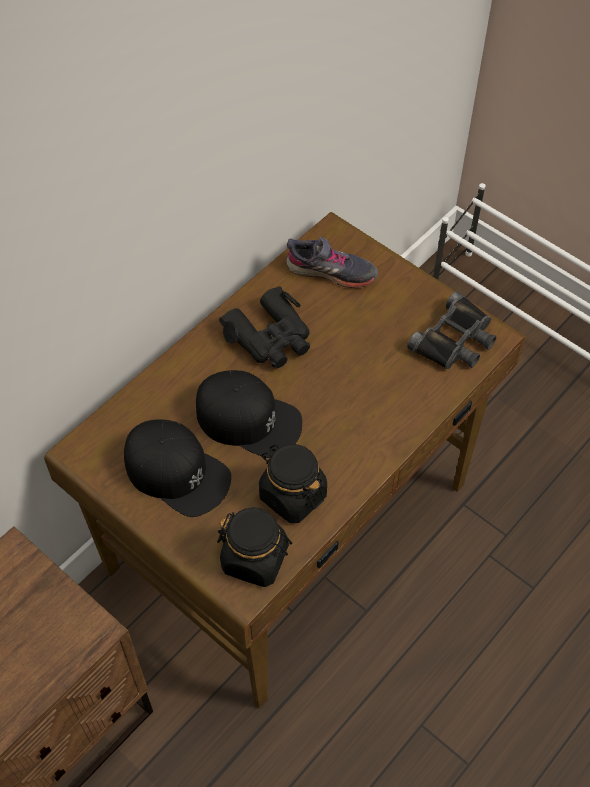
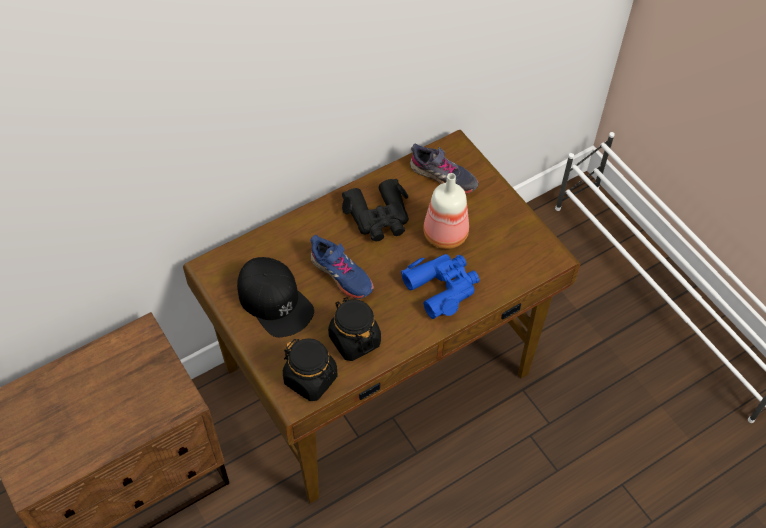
camera: 15 degrees right, 0 degrees up
(248, 419) = (341, 275): black cap -> blue shoe
(357, 338) = (445, 233): none -> bottle
(376, 404) = (442, 287): none -> blue binoculars
(455, 340) = (521, 253): black binoculars -> none

